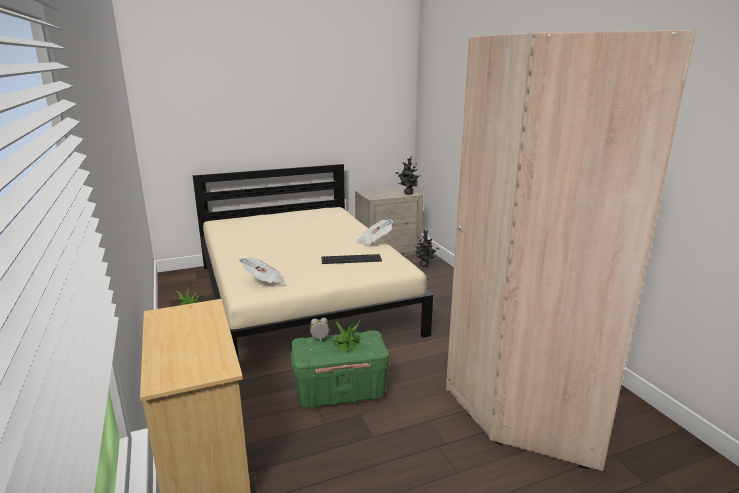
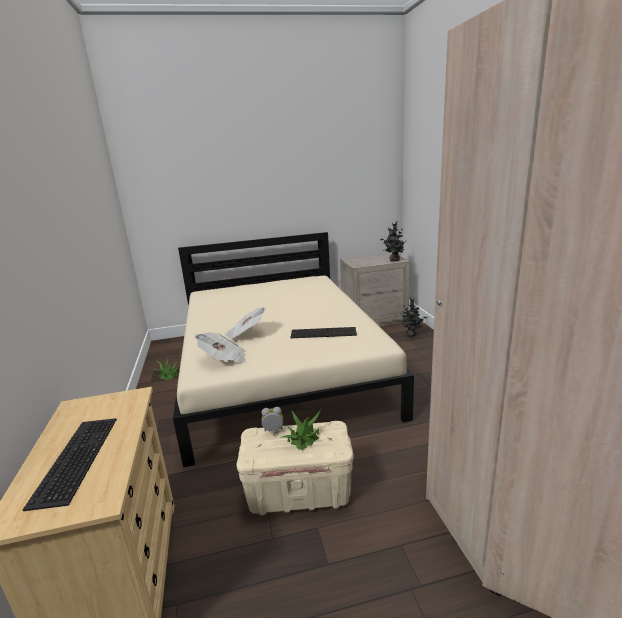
camera: 10 degrees right, 0 degrees up
(184, 346) = (74, 458): none -> keyboard
(339, 392) = (298, 493): green storage box -> beige storage box
(374, 242) = (352, 312): newspaper -> newspaper (245, 334)

